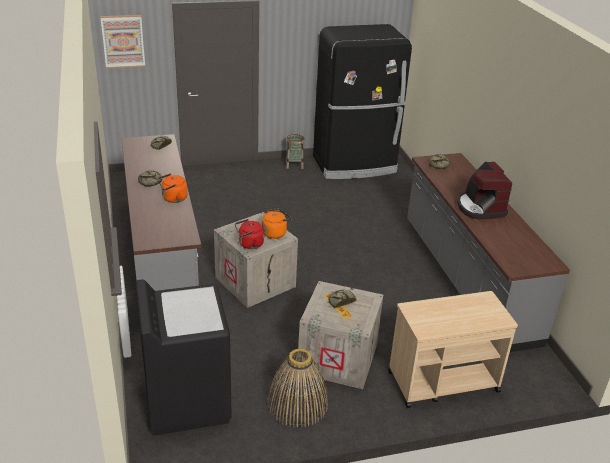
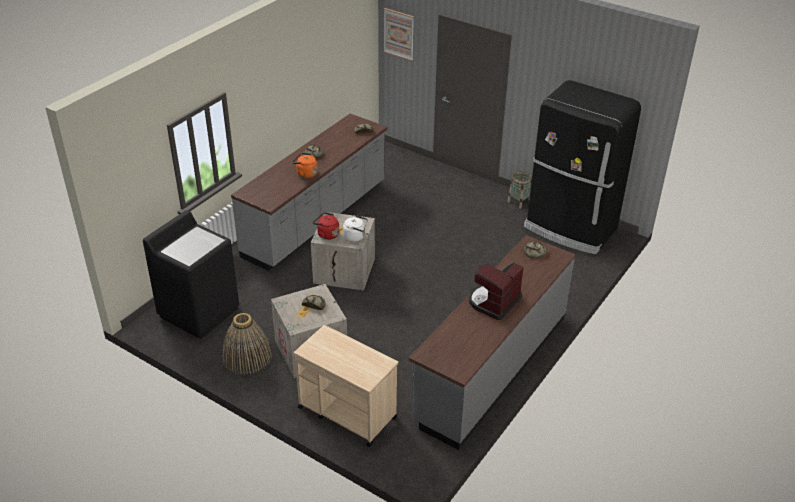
camera: 50 degrees right, 5 degrees up
(275, 233) = (355, 237): orange kettle -> white kettle

